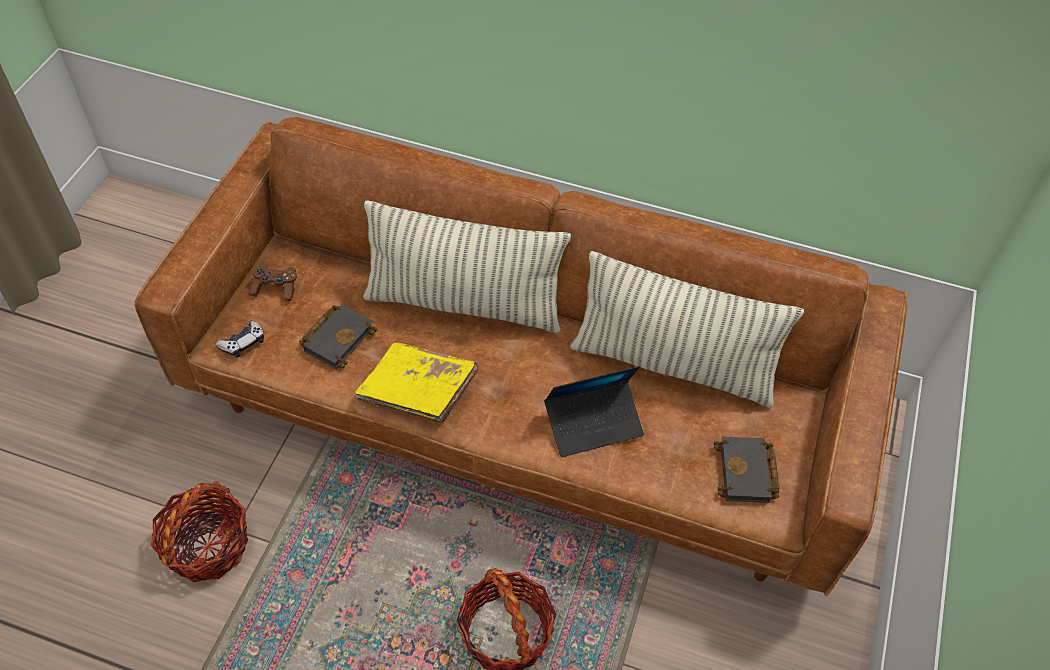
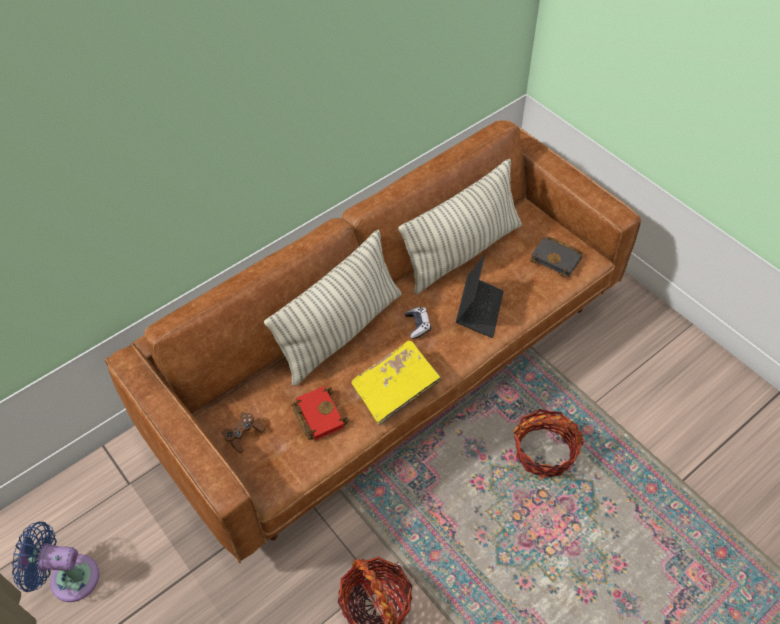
camera: 55 degrees left, 0 degrees up
(114, 272) = (69, 577): none -> blue fan
(243, 343) = (280, 476): game controller -> game controller (418, 325)
(338, 337) = (317, 415): black book -> red book

